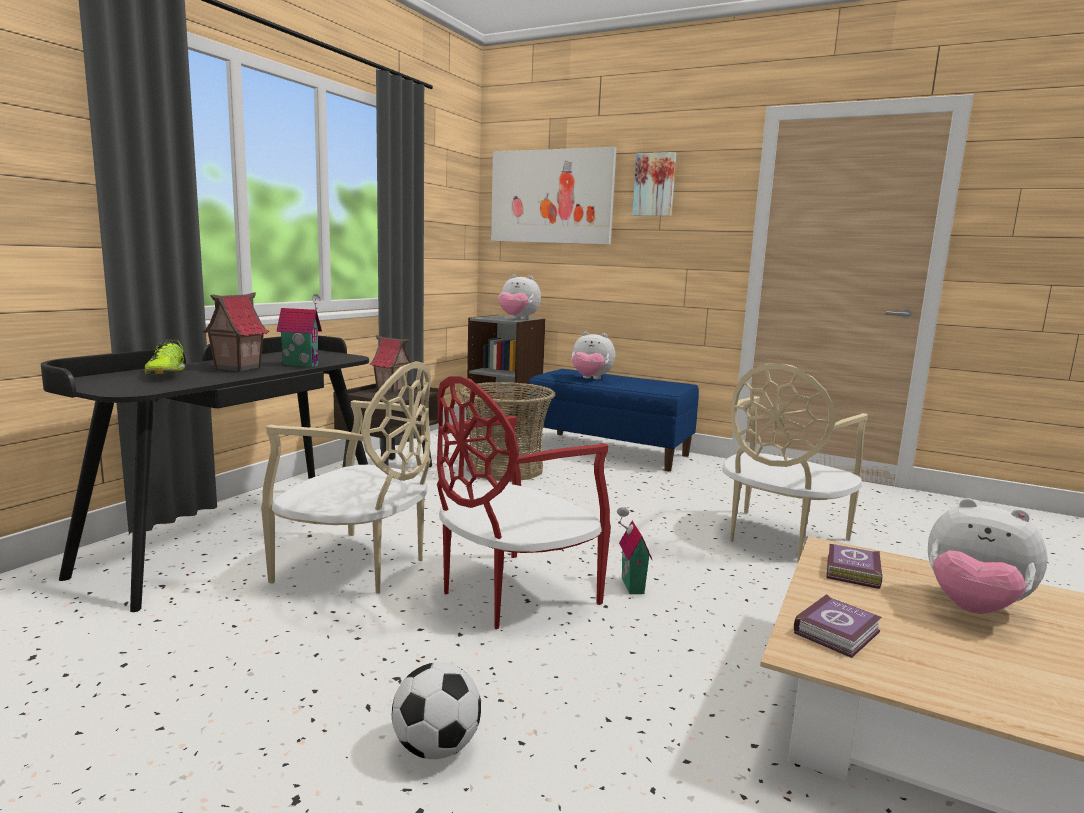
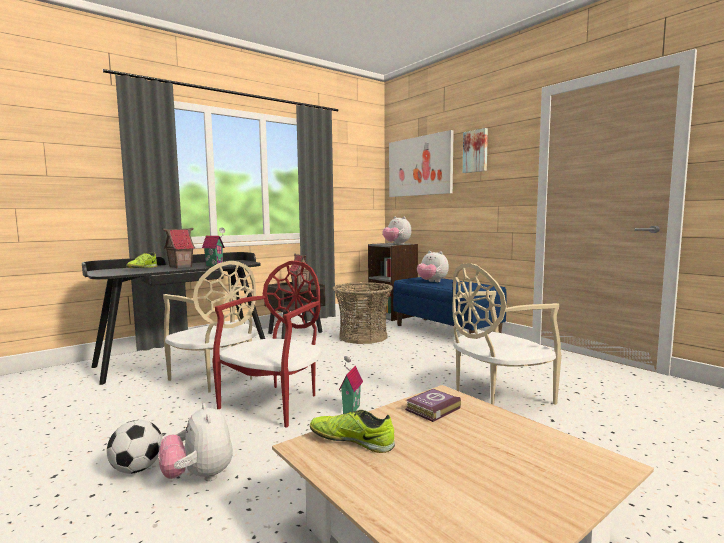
camera: 25 degrees right, 5 degrees down
(512, 593) = (275, 403): red chair -> red chair turned 135 degrees clockwise
(839, 632) = (352, 440): book -> shoe
(973, 608) = (485, 445): plush toy -> plush toy (199, 477)

